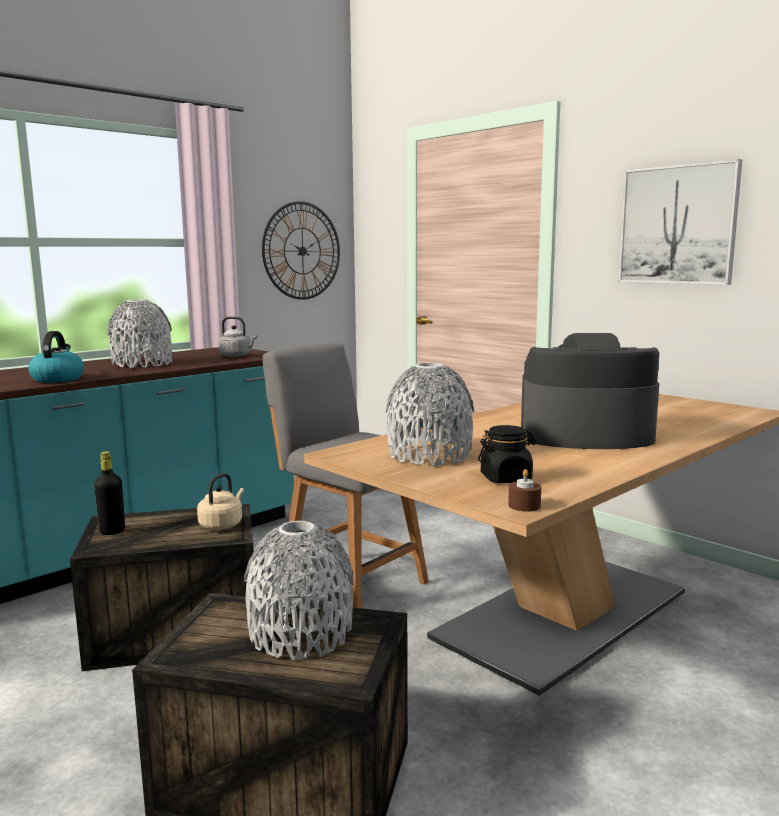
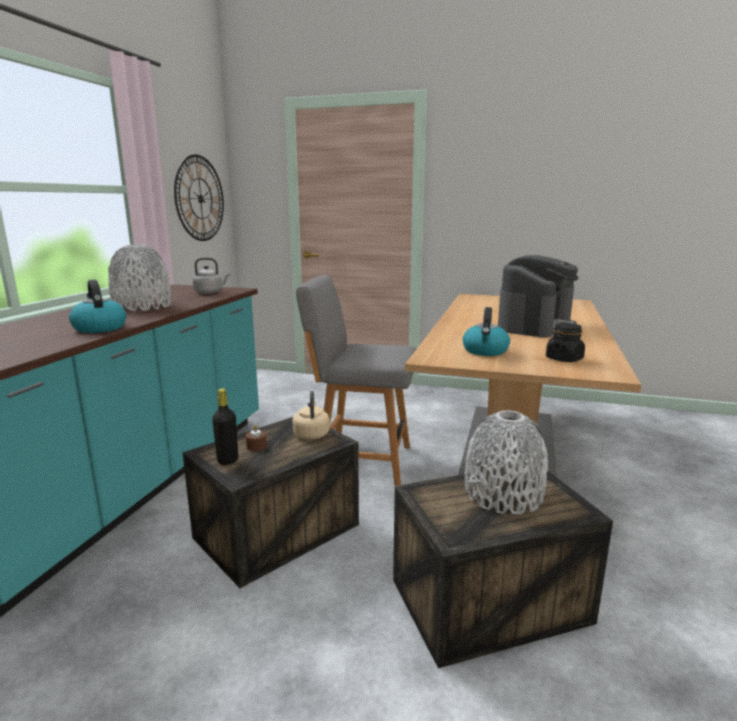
camera: 30 degrees left, 5 degrees up
(429, 455) = (485, 351): grey vase -> kettle
(524, 506) = (614, 373): brown candle -> brown candle (256, 446)
(585, 435) = (535, 326): coffee machine -> coffee machine turned 150 degrees clockwise
(677, 225) = (518, 184): picture -> none

